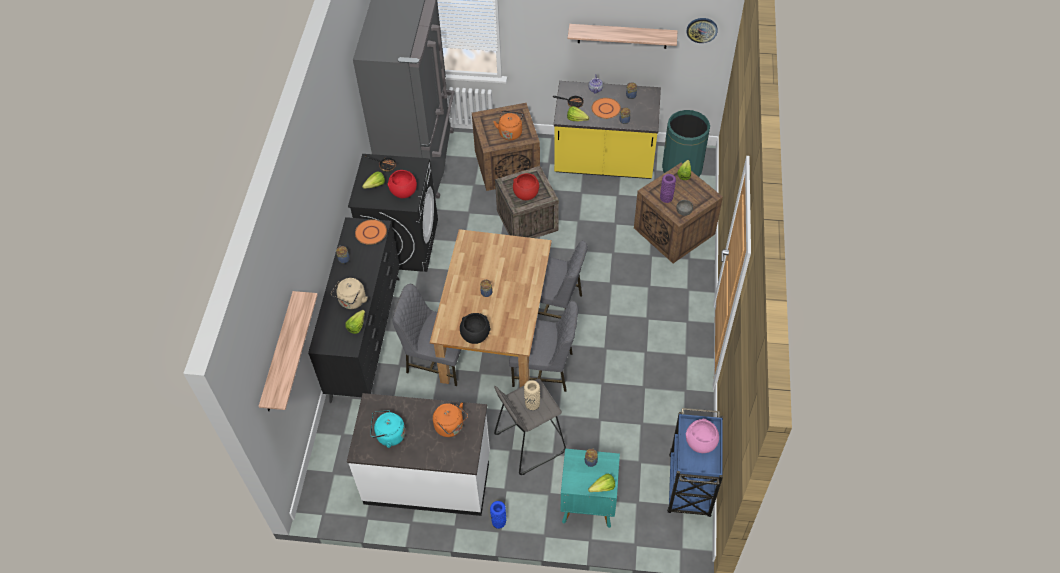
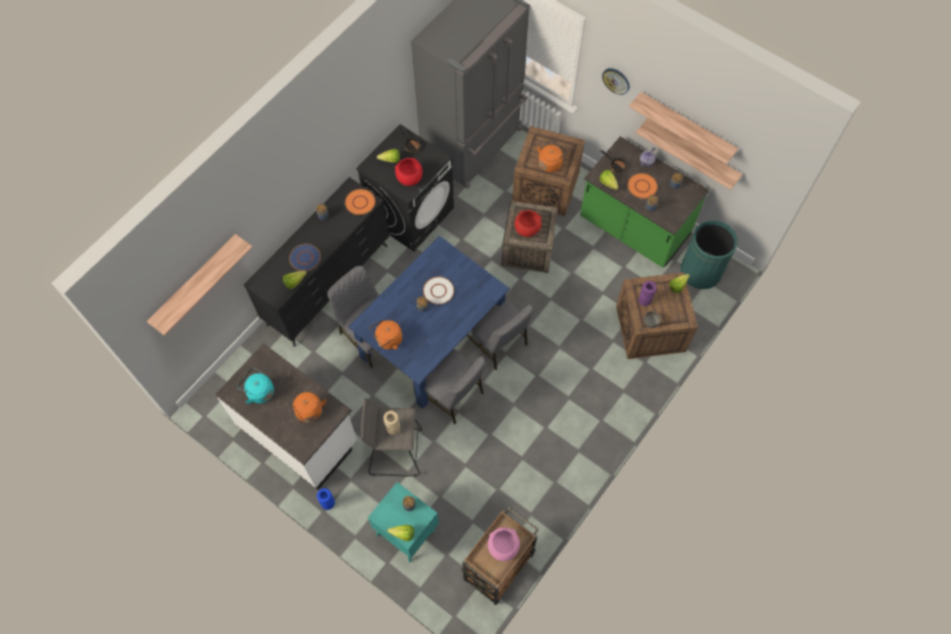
camera: 30 degrees right, 10 degrees up
(352, 302) = (305, 258): beige kettle -> blue plate
(475, 335) = (388, 340): black bowl -> orange kettle
(491, 272) = (438, 291): none -> white plate
(495, 333) = (432, 338): brown dining table -> blue dining table
(604, 162) = (633, 228): yellow counter -> green counter
(633, 59) = (691, 152): none -> shelf
(689, 487) = (498, 568): blue cart -> brown cart
(702, 29) = (761, 160): wall clock -> wall clock (616, 80)

